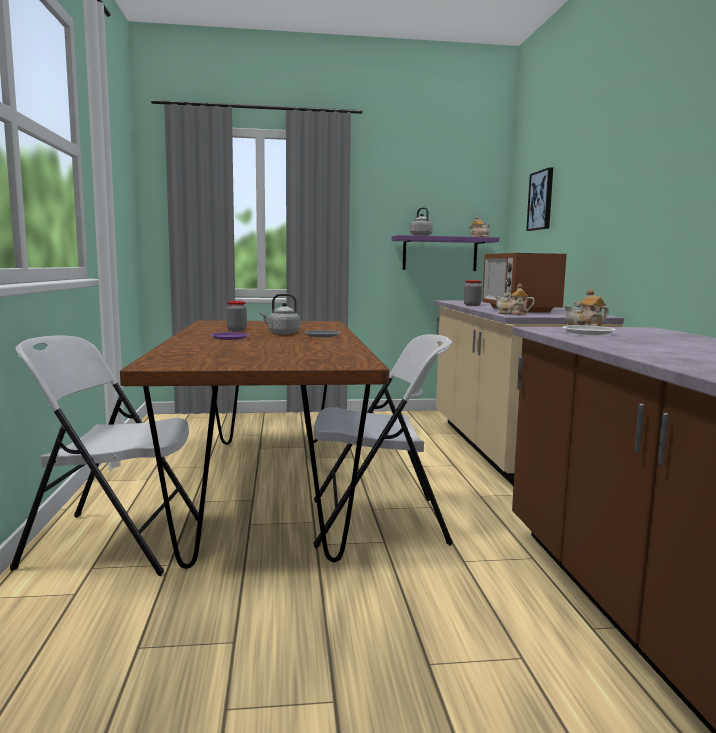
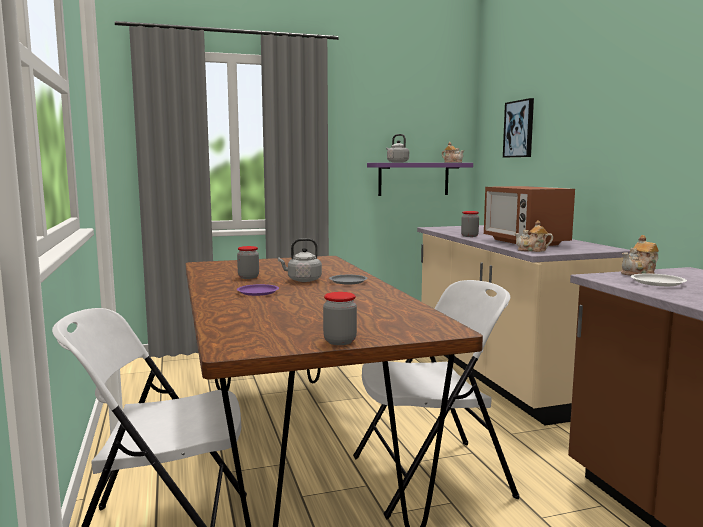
camera: 10 degrees left, 0 degrees up
(252, 366) = (340, 341): none -> jar

